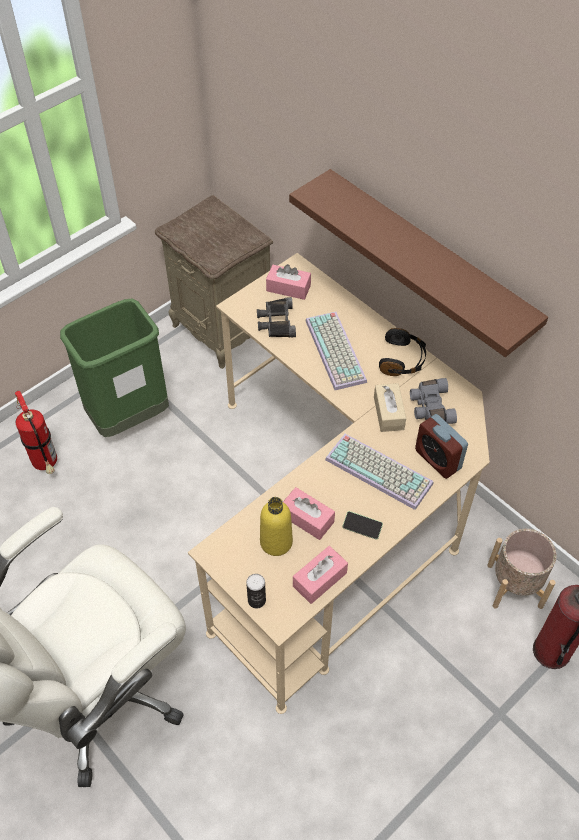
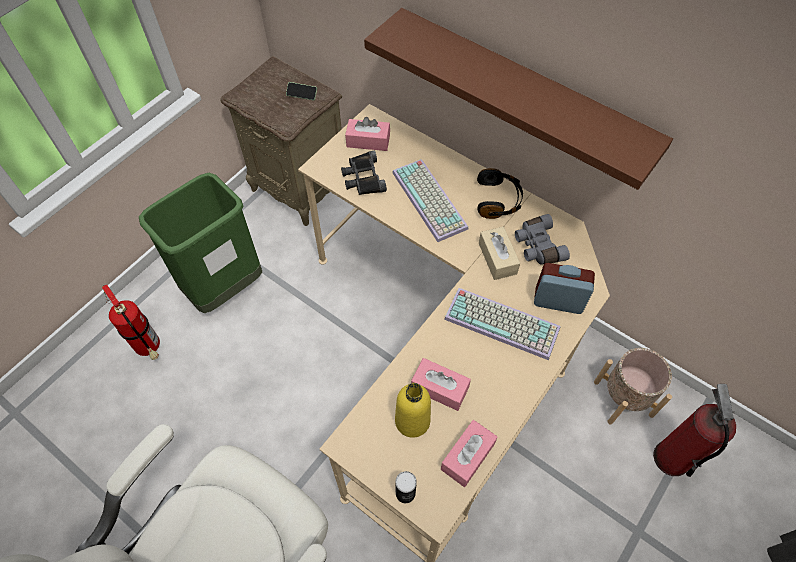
camera: 10 degrees left, 5 degrees up
(362, 528) = (499, 389): phone -> phone (302, 94)
(437, 459) = (558, 301): alarm clock -> alarm clock turned 150 degrees clockwise

